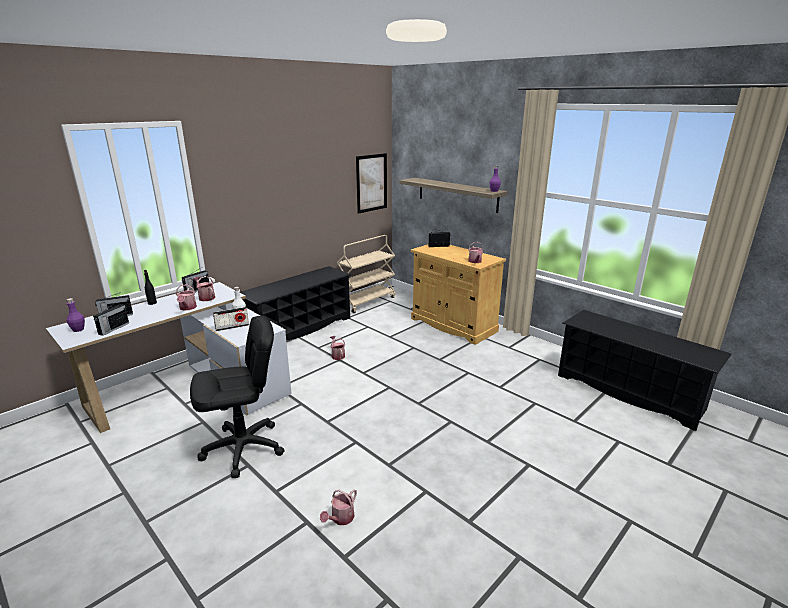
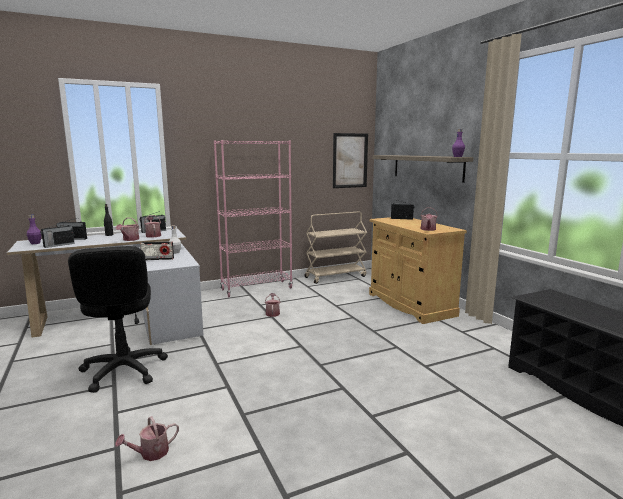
camera: 20 degrees right, 10 degrees down
(243, 448) = (123, 370): black office chair -> black office chair turned 75 degrees clockwise
(300, 328) = (257, 289): black shoe rack -> pink bookcase

